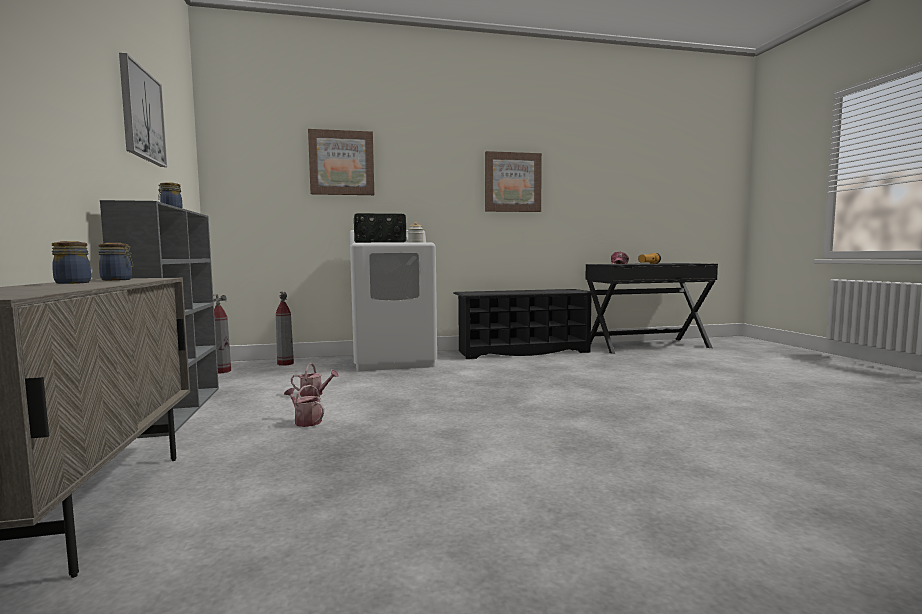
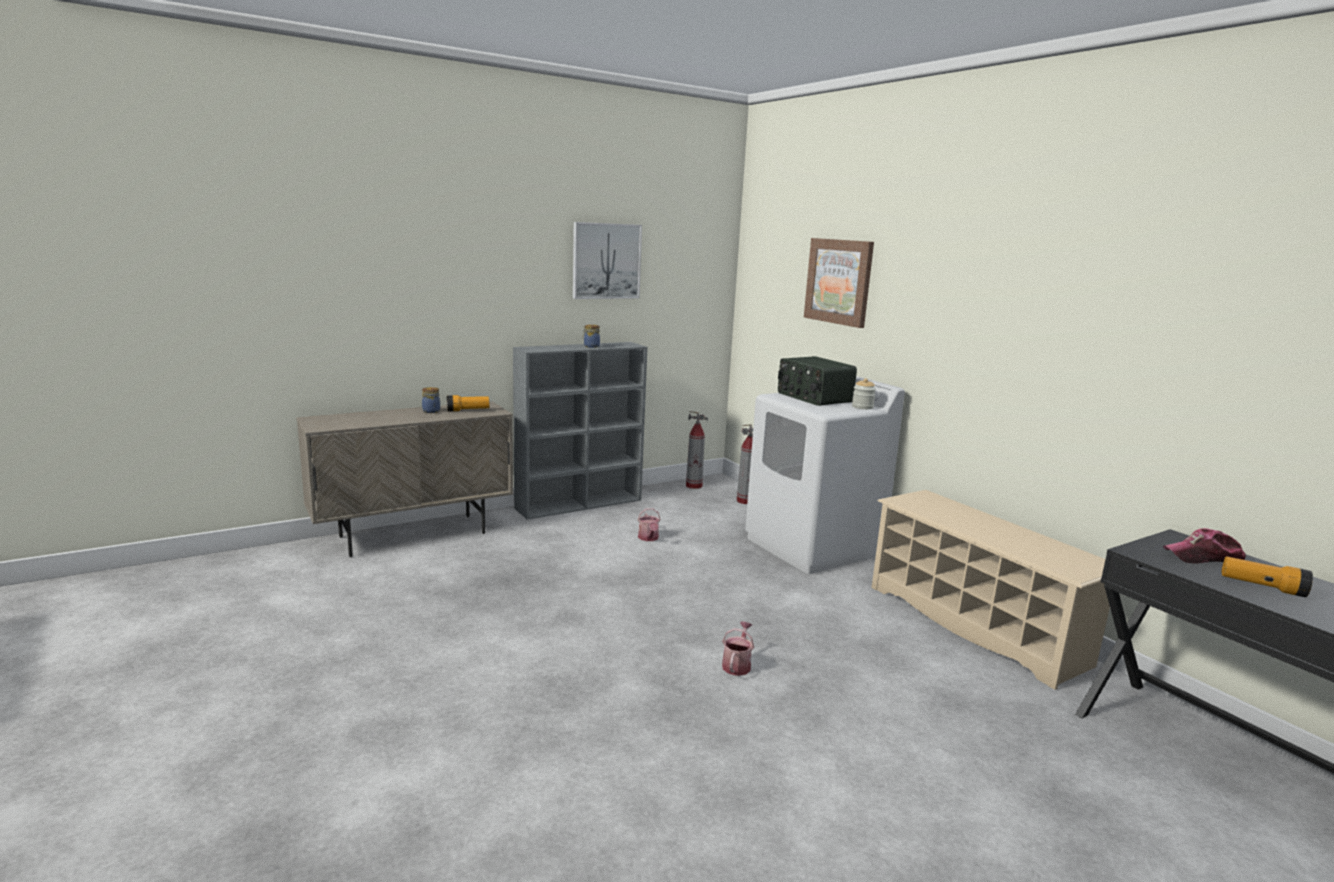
camera: 70 degrees right, 10 degrees up
(117, 280) = (468, 410): jar -> flashlight
(305, 421) = (573, 552): watering can -> watering can (737, 664)
(512, 182) = (1053, 335): picture -> none
(522, 351) = (975, 624): black shoe rack -> beige shoe rack

